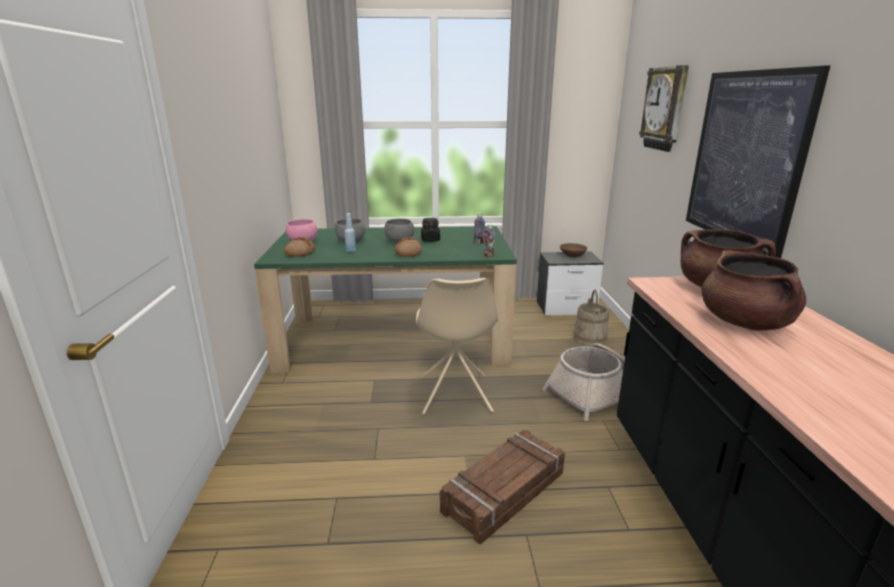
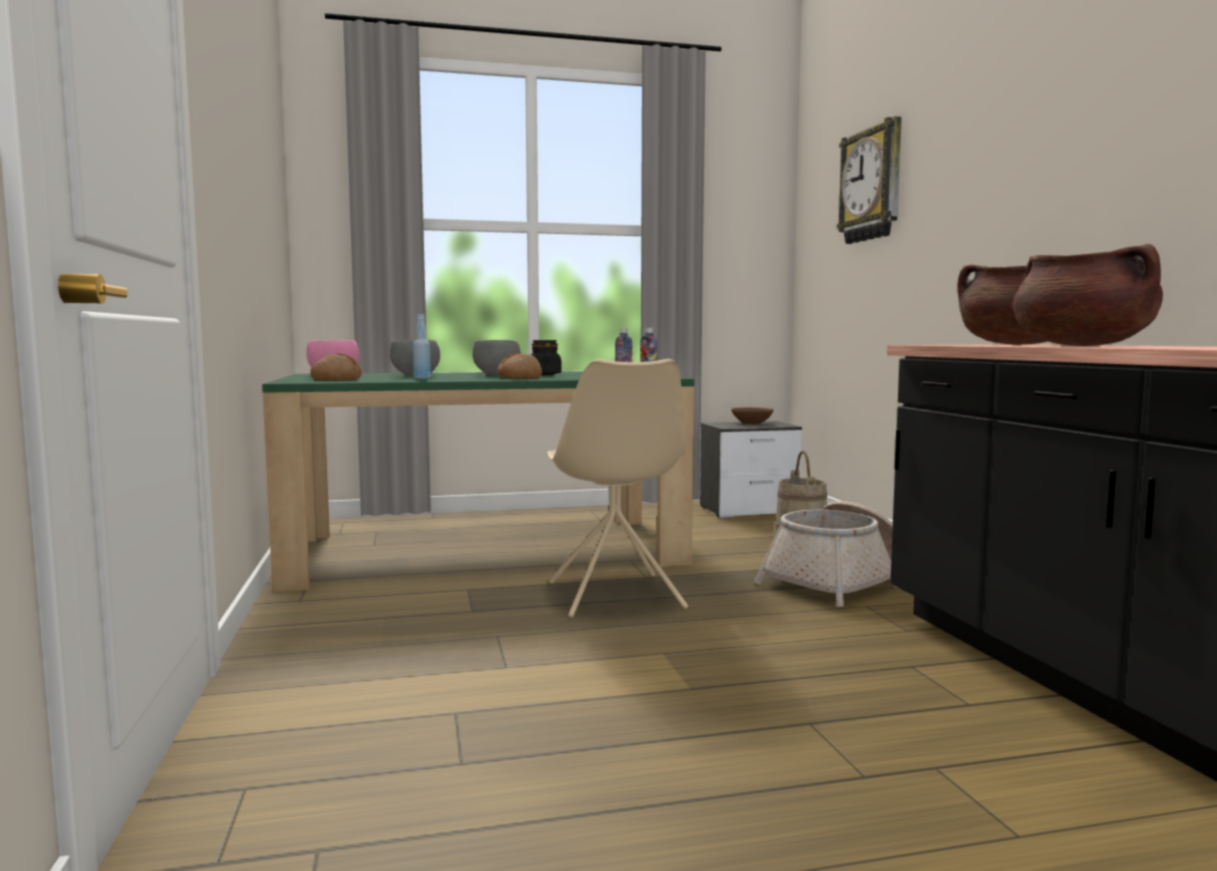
camera: 10 degrees left, 15 degrees down
(505, 493) = (751, 684): crate -> none
(745, 159) = (1009, 198): picture -> none

